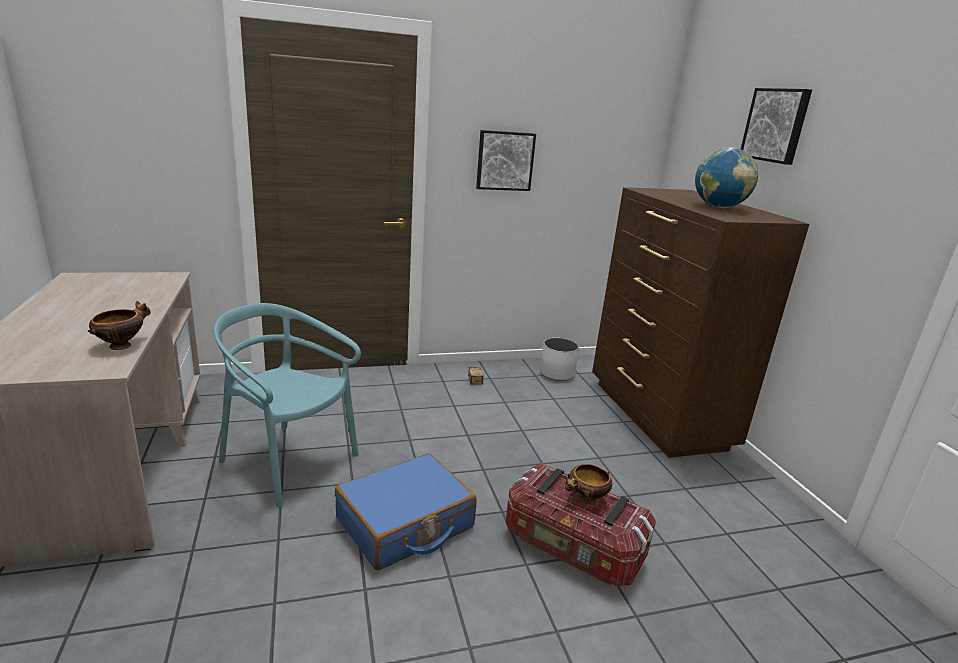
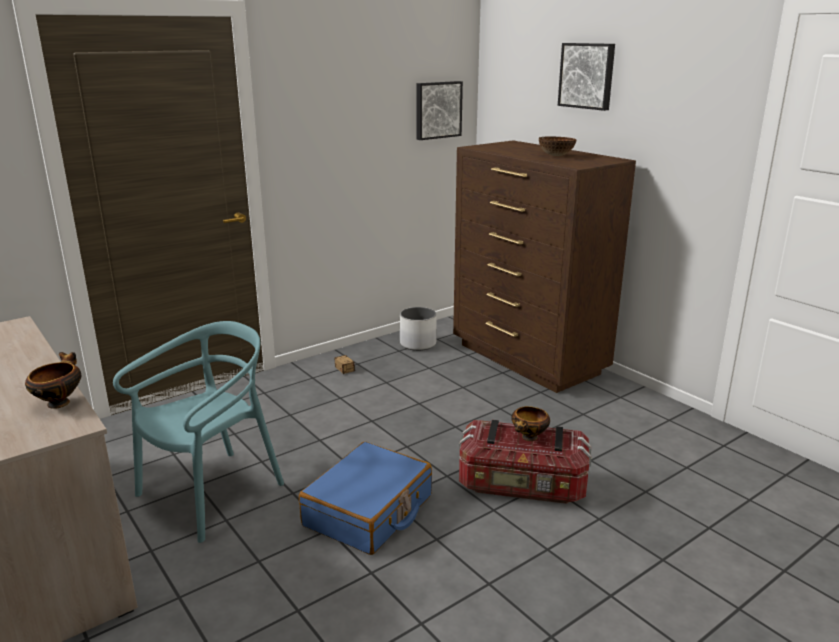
camera: 20 degrees left, 0 degrees up
(288, 462) = (212, 493): turquoise chair -> turquoise chair turned 120 degrees clockwise
(504, 160) = (333, 135): picture -> picture (437, 110)
(719, 207) = (556, 156): globe -> bowl

